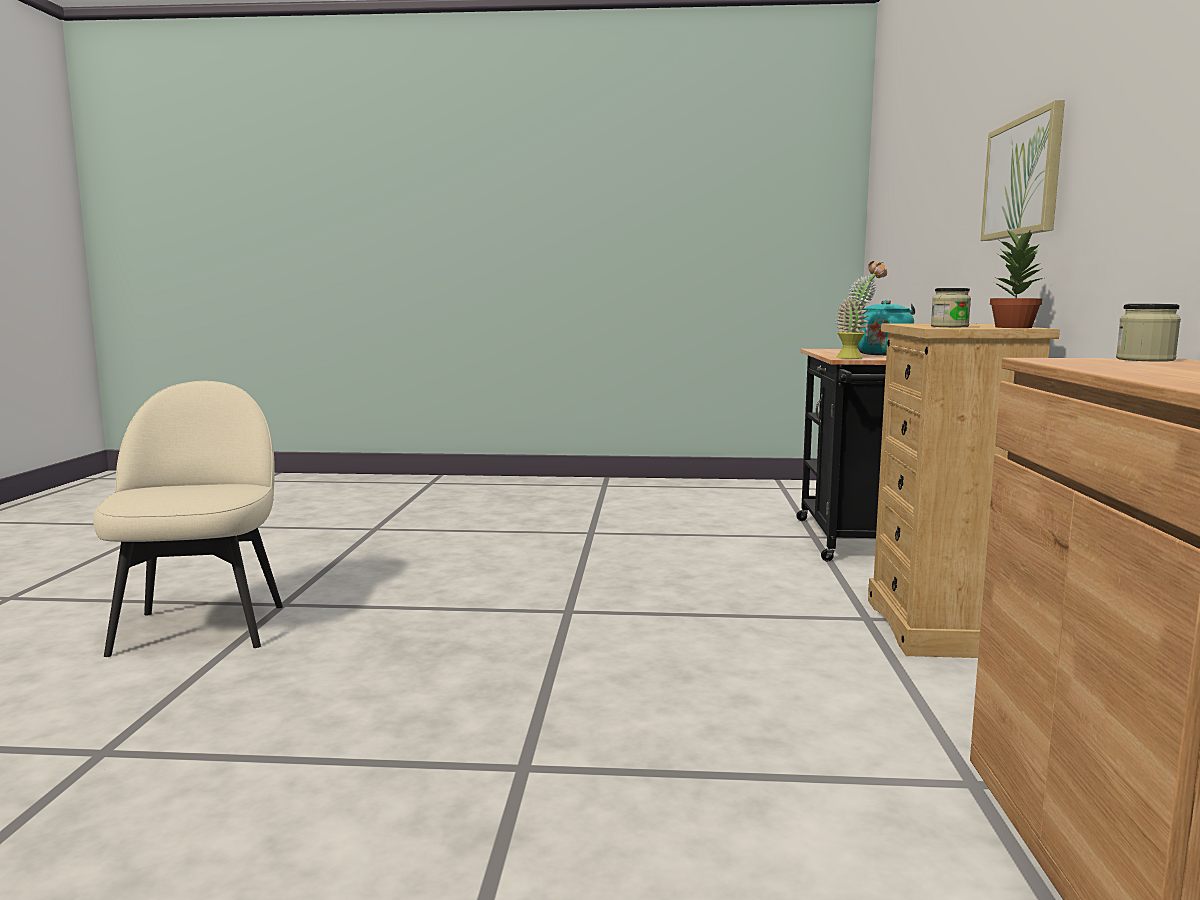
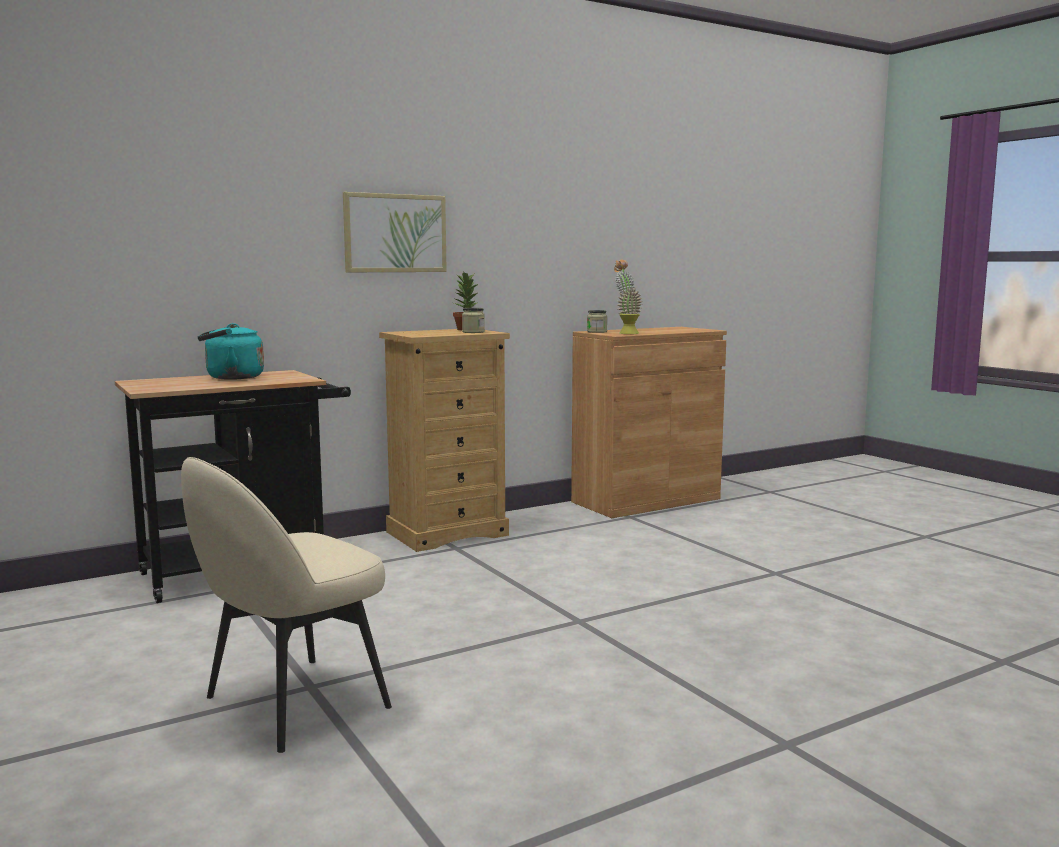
camera: 125 degrees left, 0 degrees up
(201, 627) = (895, 750): beige chair -> beige chair (292, 704)
(856, 358) = (299, 378): potted plant -> potted plant (625, 333)

